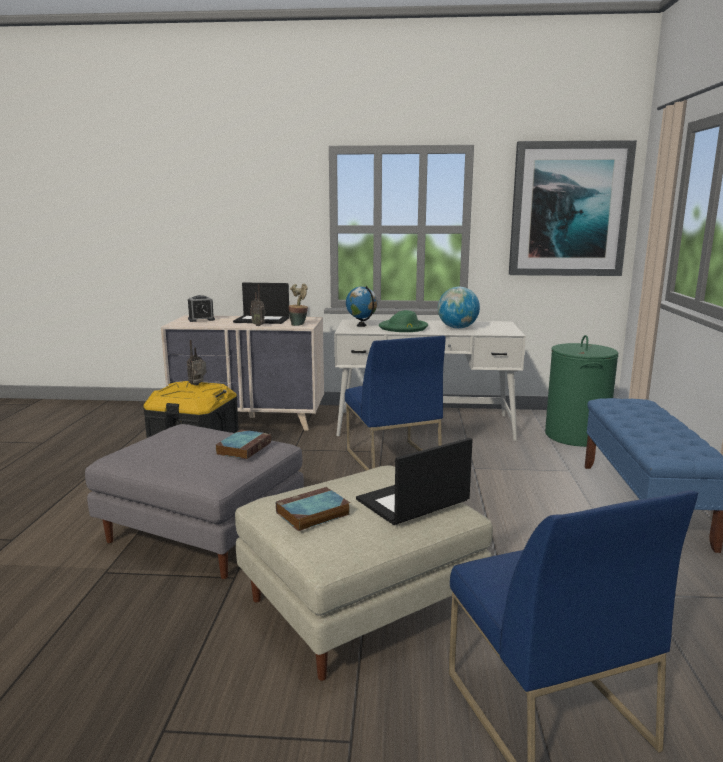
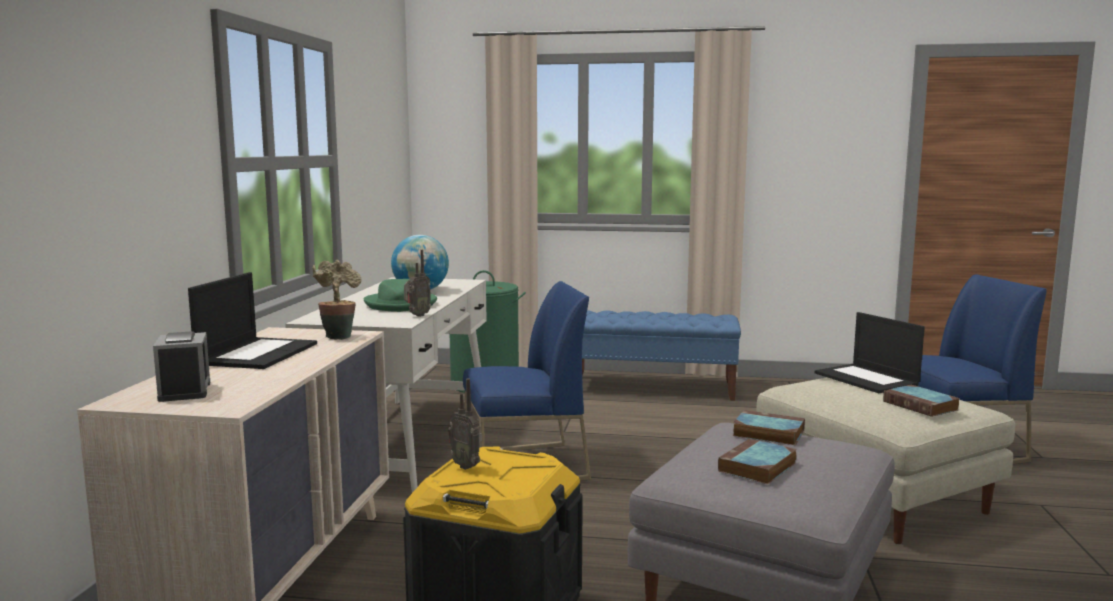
camera: 85 degrees left, 5 degrees down
(178, 441) = (757, 468): none -> book
(259, 325) = (318, 354): radio -> radio (417, 315)
(361, 325) = (362, 317): globe -> none
(568, 210) = (383, 134): picture -> none

